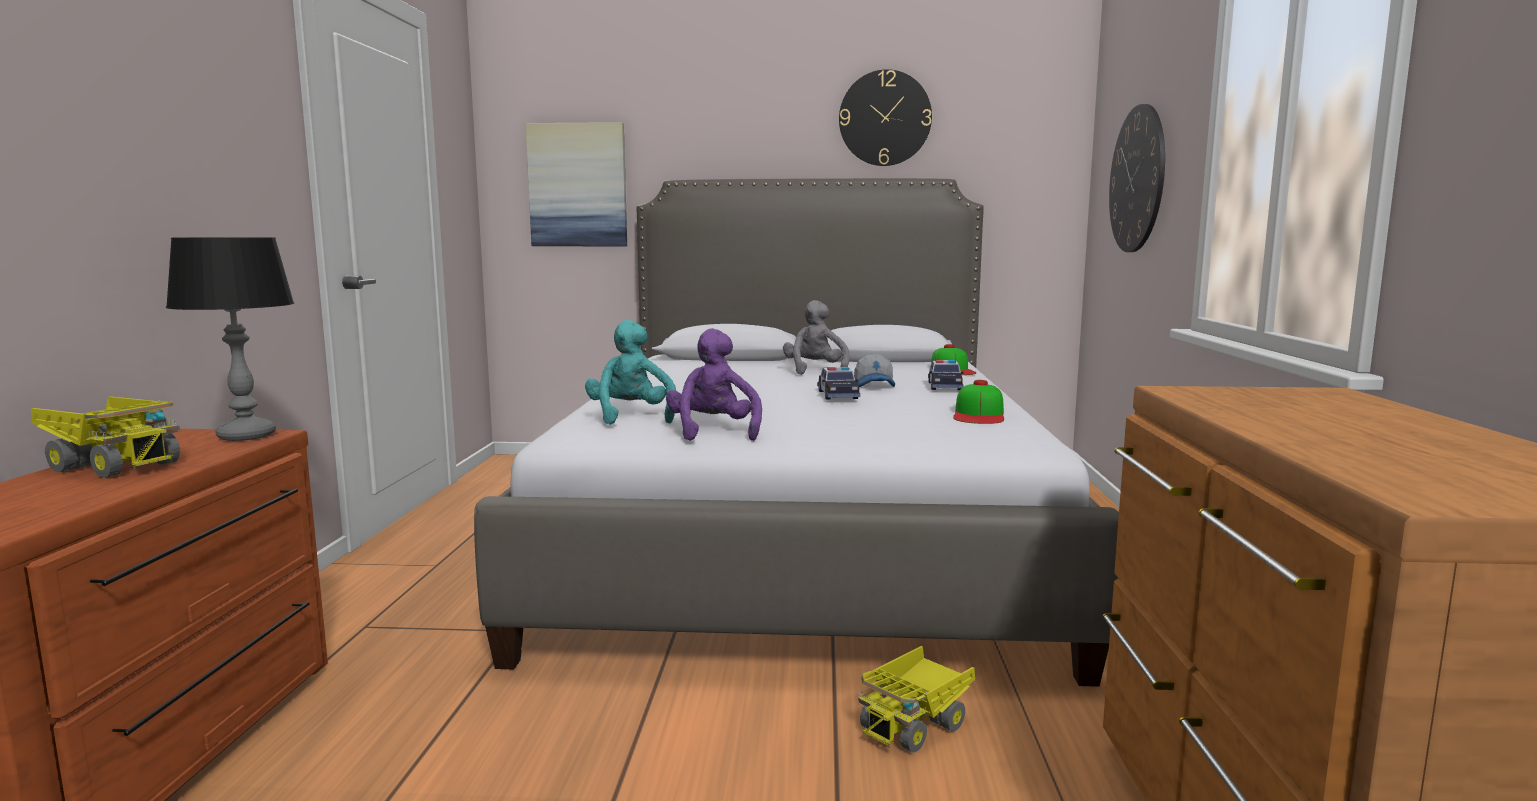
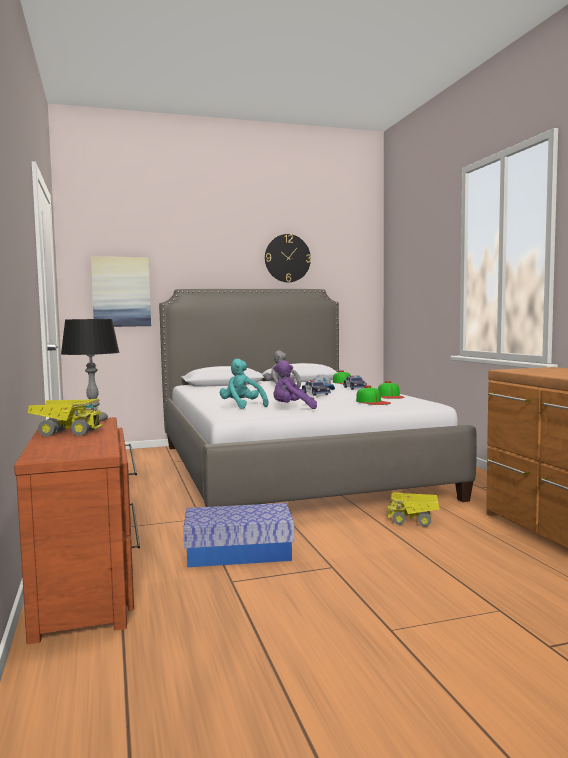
camera: 20 degrees left, 5 degrees down
(476, 739) = (239, 553): none -> storage box
(713, 432) = (292, 408): purple plush toy -> purple plush toy turned 60 degrees counterclockwise
(907, 429) = (373, 402): none -> cap
(915, 725) = (414, 521): toy truck -> toy truck turned 75 degrees clockwise
(1137, 179) = (417, 290): wall clock -> none

